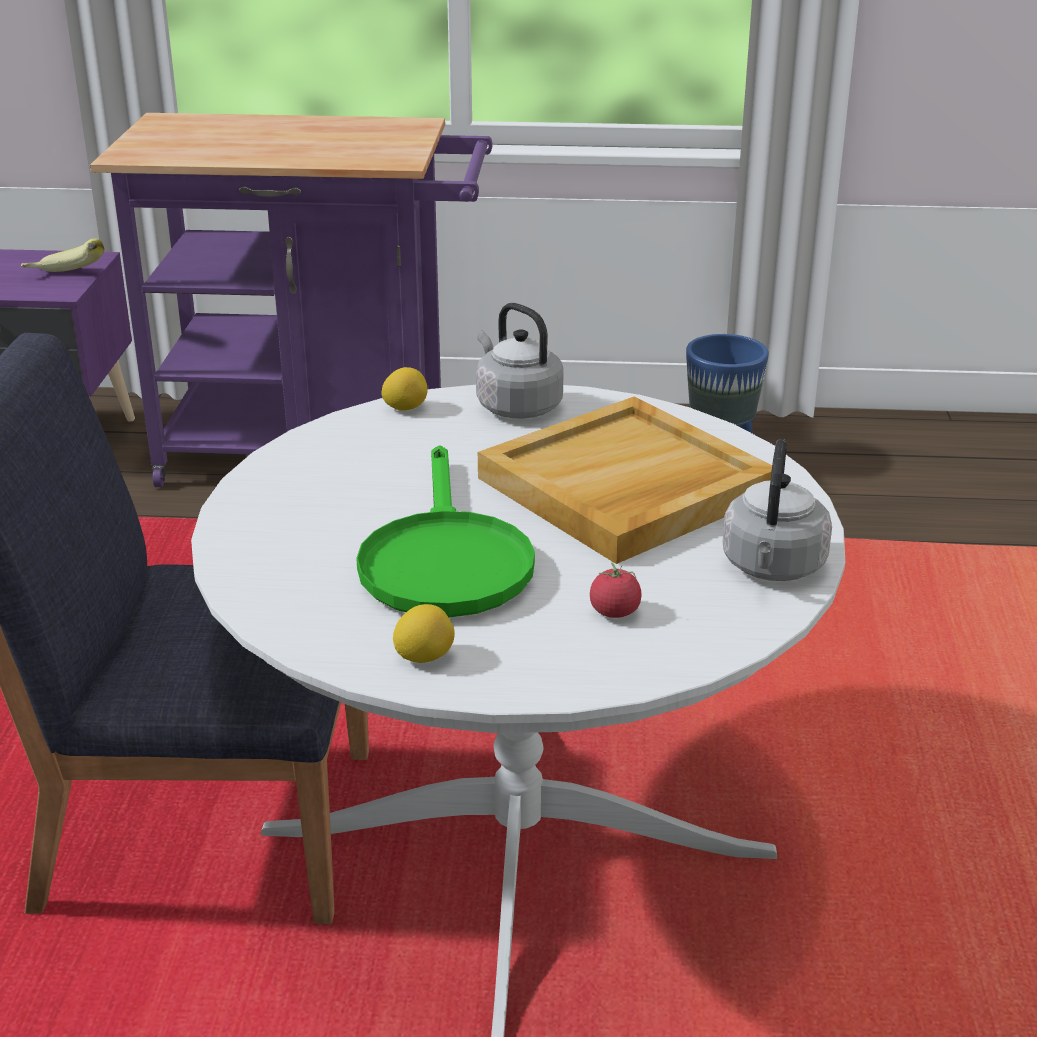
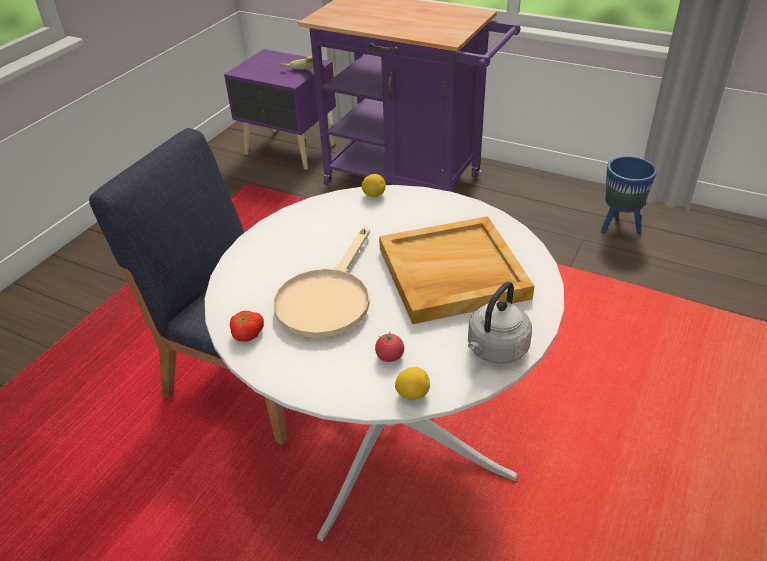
camera: 25 degrees right, 10 degrees up
(338, 637) = (247, 333): none -> tomato
(424, 657) = (277, 358): lemon -> lemon (412, 394)
(444, 560) = (327, 298): green frying pan -> beige frying pan
(516, 406) = (431, 205): grey kettle -> none

